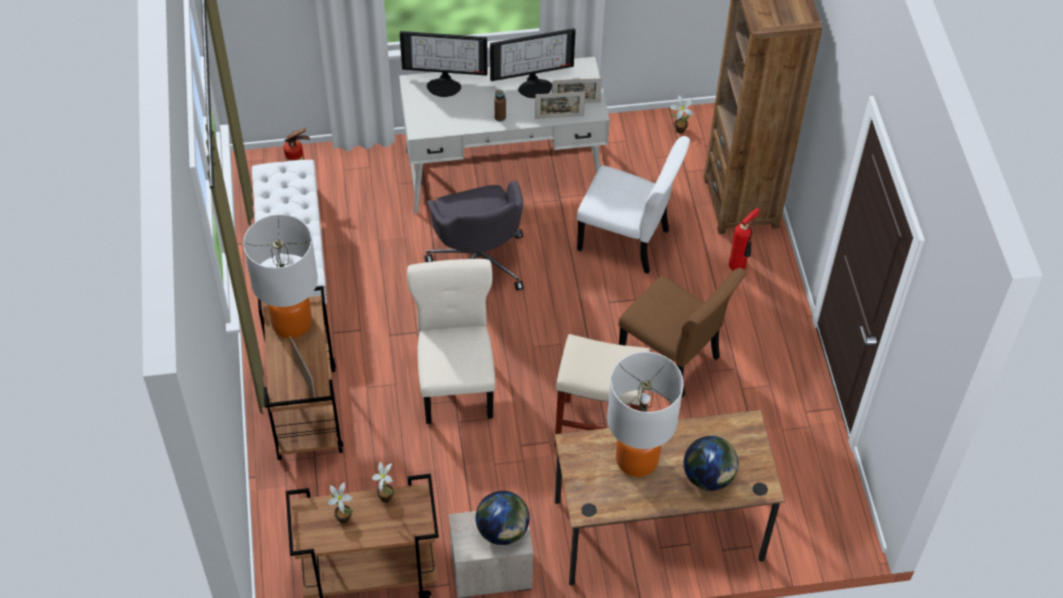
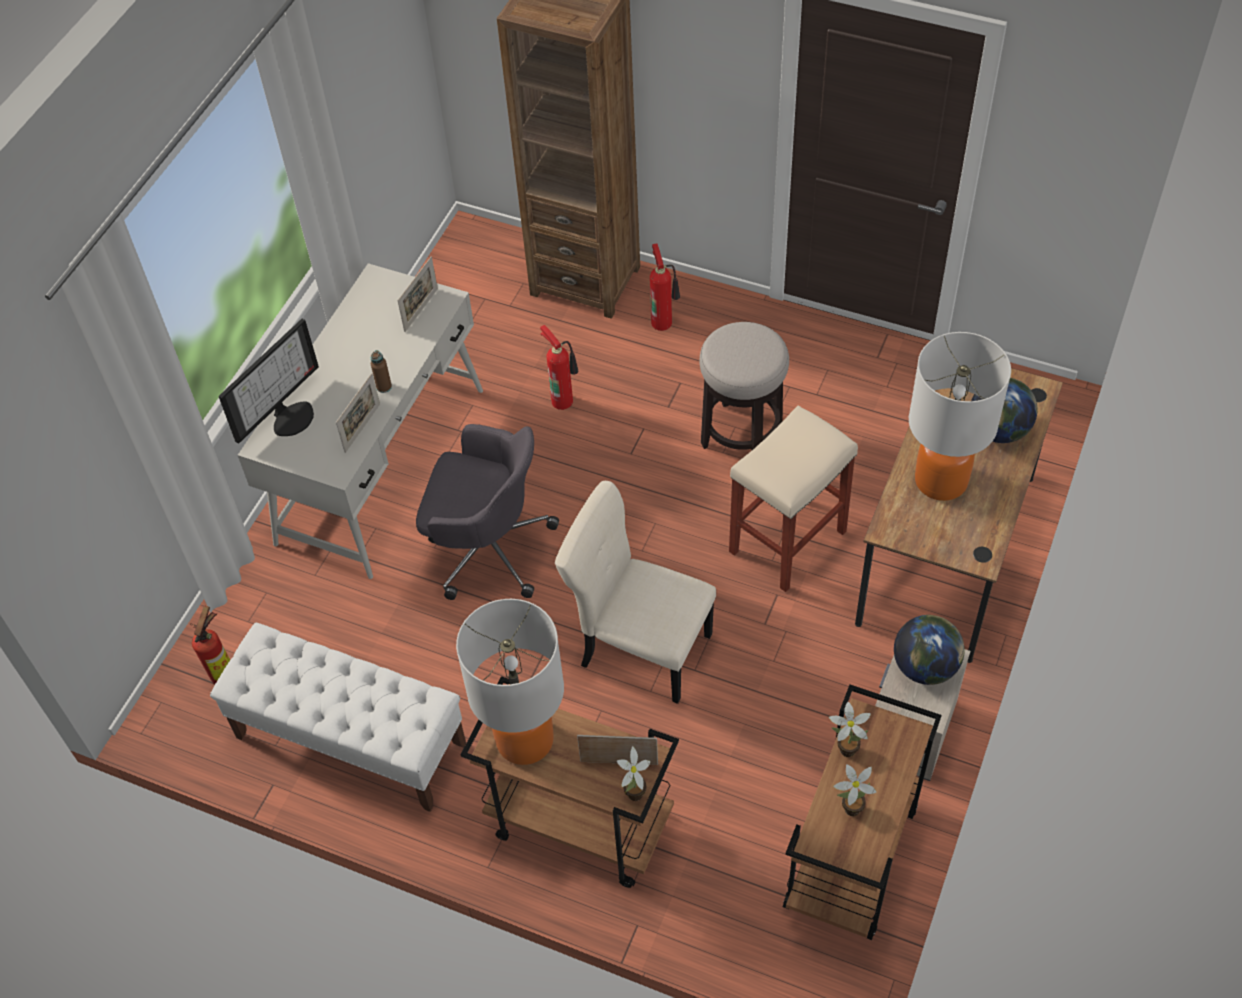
camera: 55 degrees left, 0 degrees up
(535, 85) = (364, 334): monitor -> none
(559, 117) = (428, 333): picture frame -> picture frame (362, 428)
(627, 241) = (563, 399): white chair -> fire extinguisher
(672, 359) = (741, 434): brown chair -> stool
(678, 130) = (450, 285): potted plant -> potted plant (633, 796)

